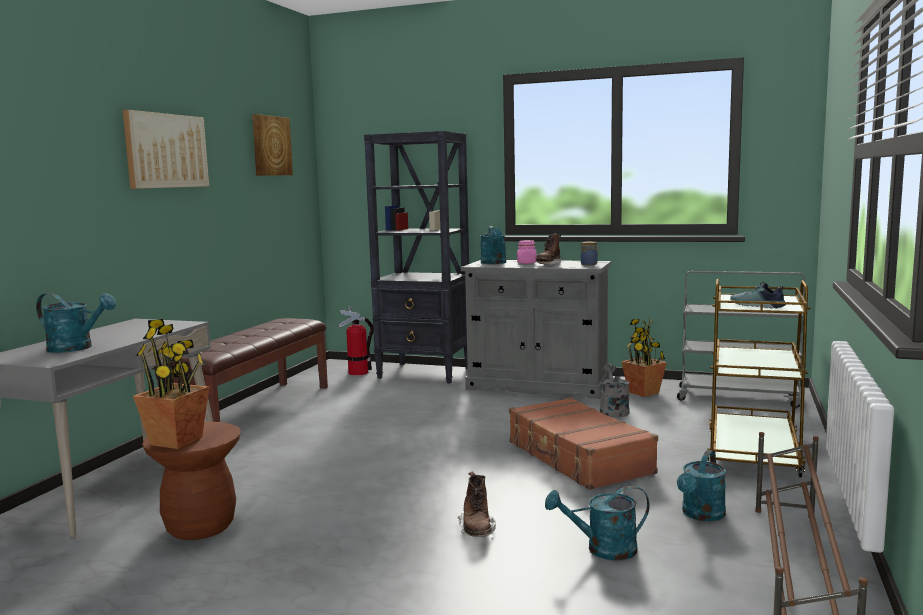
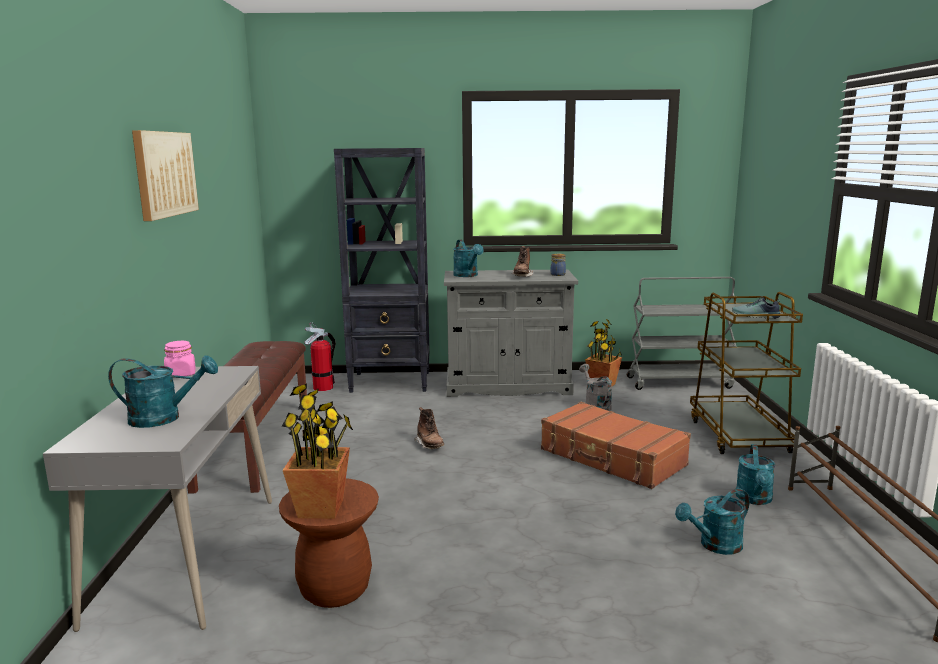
camera: 20 degrees left, 5 degrees up
(271, 146) = (230, 158): picture -> none
(477, 530) = (599, 545): brown boot -> brown boot (430, 445)
(526, 263) = (498, 274): pink jar -> pink jar (181, 374)

